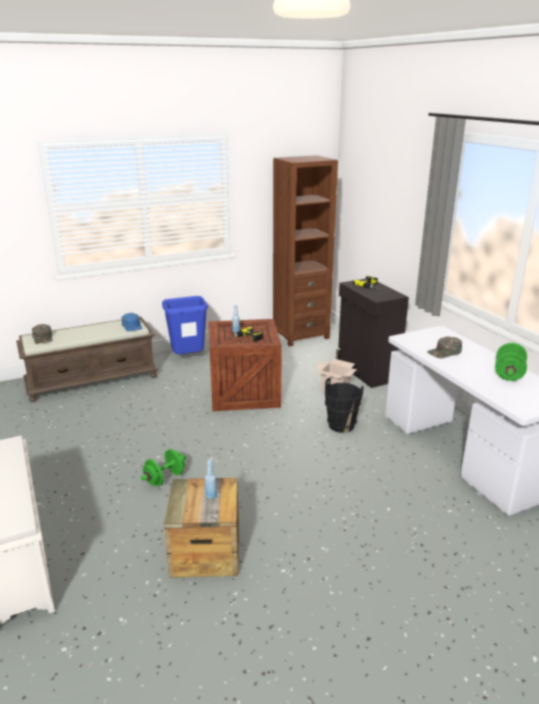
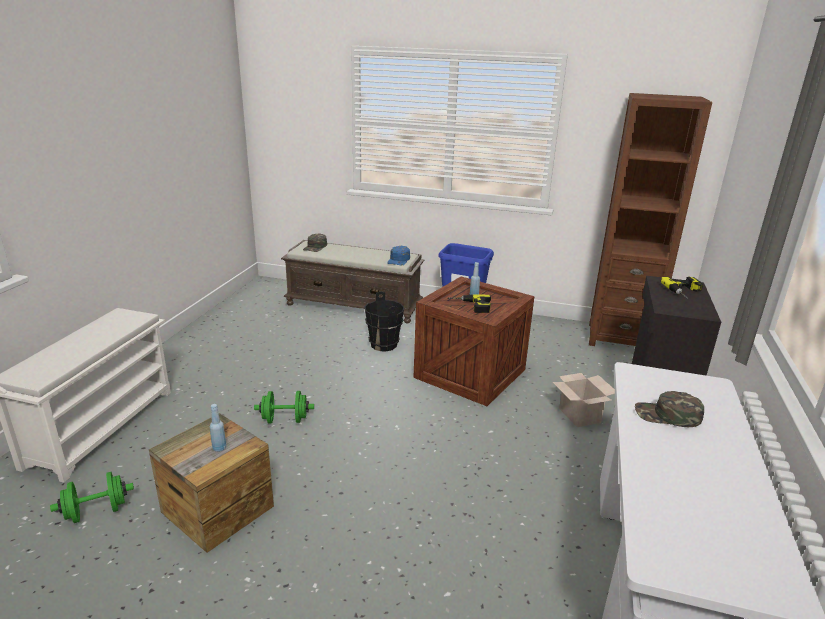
camera: 40 degrees right, 0 degrees up
(341, 426) = (528, 461): black bucket -> black bucket (383, 345)
(508, 374) = (728, 496): green dumbbell -> green dumbbell (97, 512)

